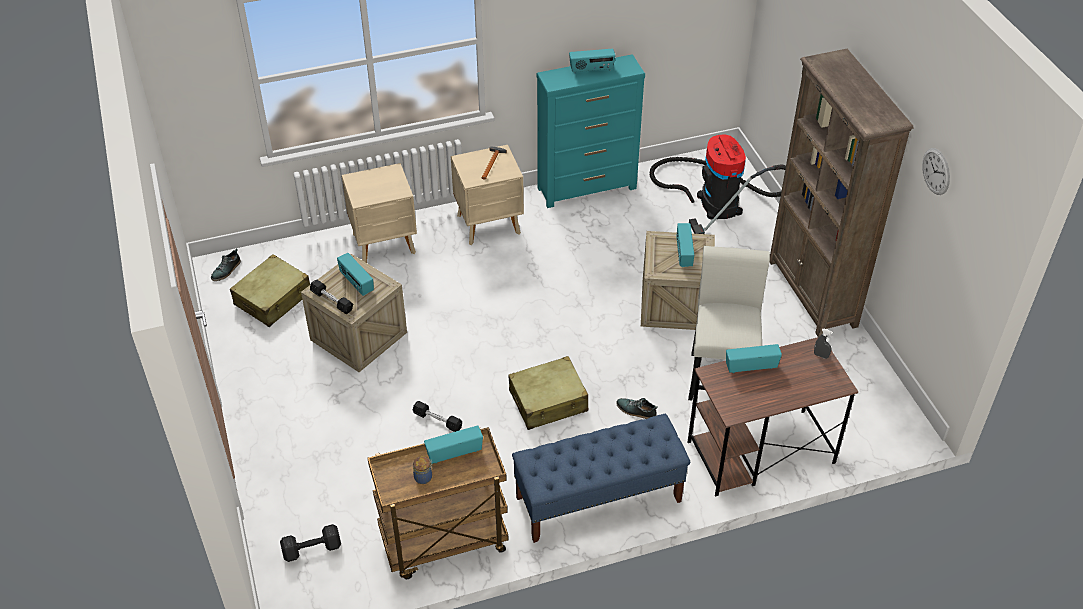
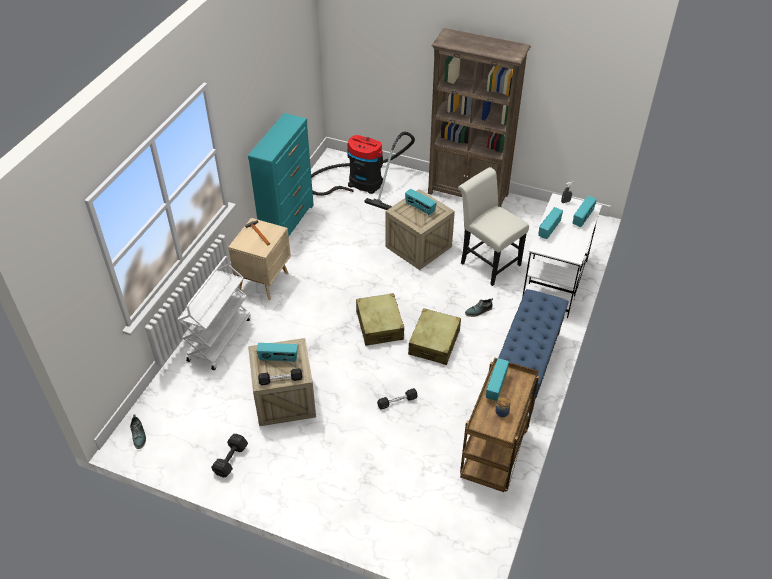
camera: 50 degrees left, 0 degrees up
(273, 299) = (198, 424): beige suitcase -> beige suitcase (379, 325)
(310, 549) = (439, 528): black dumbbell -> black dumbbell (230, 460)
(385, 244) = (219, 338): beige nightstand -> white cart
(591, 70) = (276, 134): radio -> radio (583, 218)
(759, 453) = (554, 282): brown desk -> white desk
(936, 171) = (557, 63): wall clock -> none

